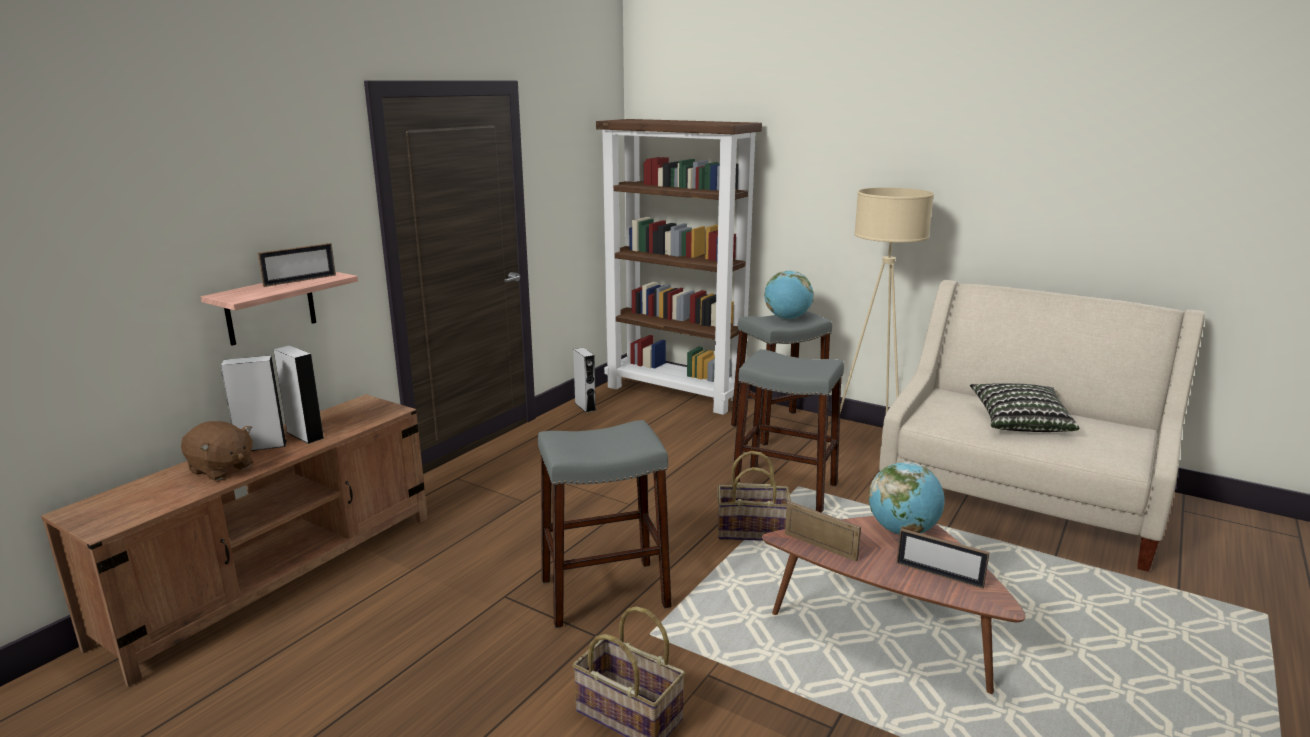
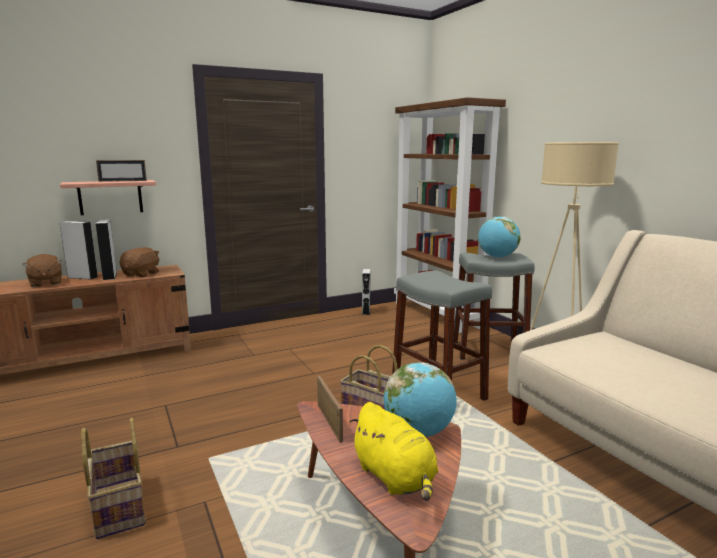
camera: 30 degrees right, 5 degrees down
(350, 421) = (142, 274): none -> brown plush toy
(605, 593) = (221, 422): grey stool -> none
(939, 575) = (395, 478): picture frame -> yellow plush toy
(1020, 422) = (650, 371): pillow -> none

